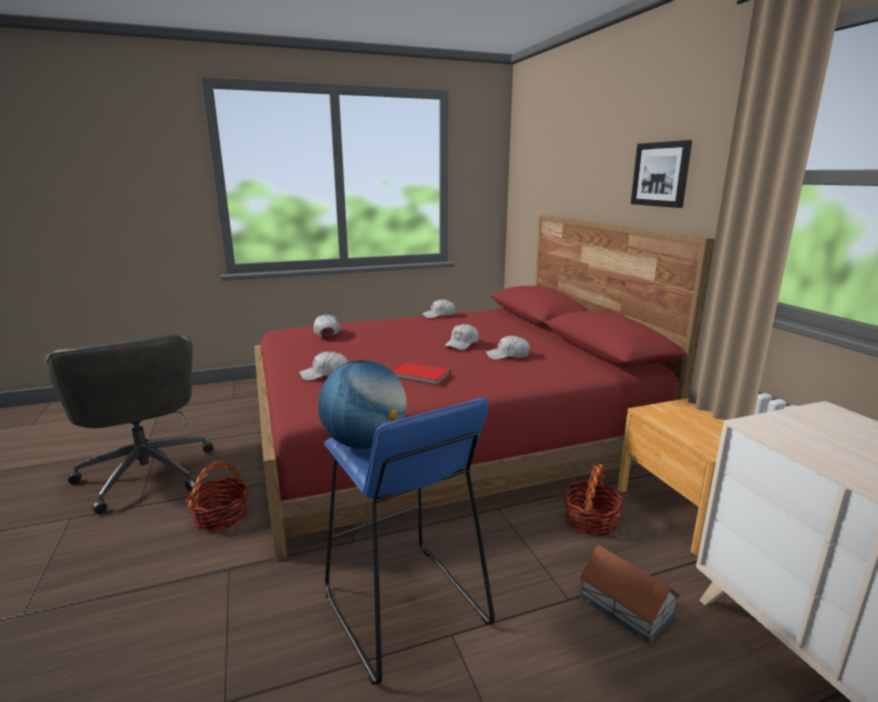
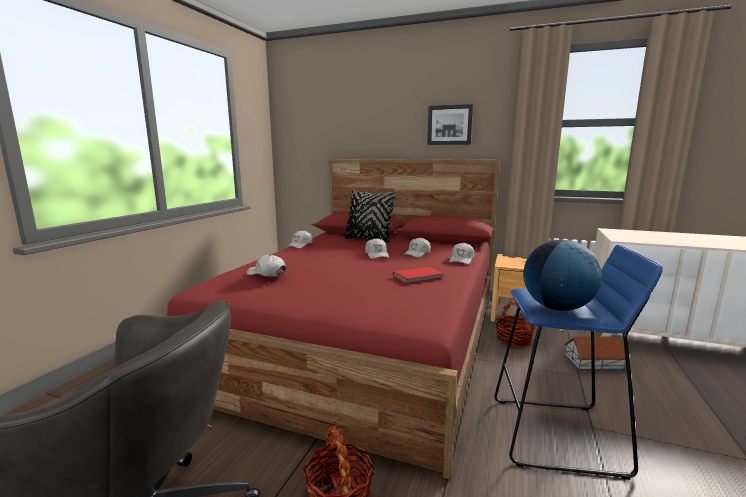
camera: 50 degrees left, 5 degrees down
(325, 374) = (363, 297): white cap -> white cap (461, 260)
(517, 326) = (368, 239): none -> black pillow

